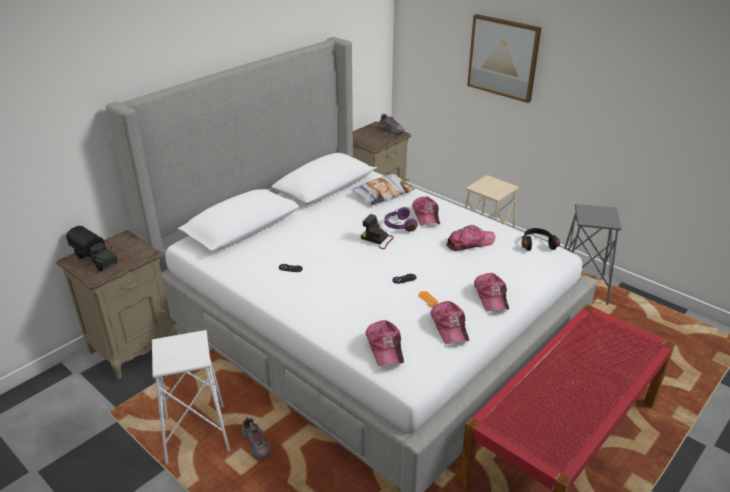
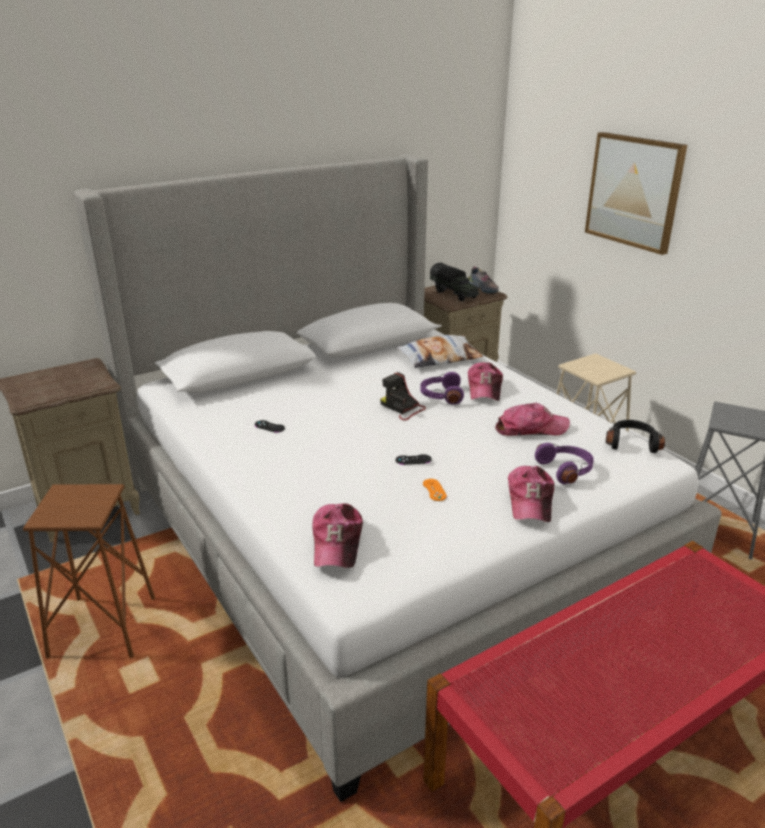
camera: 15 degrees right, 5 degrees down
(96, 259) = (40, 383): toy truck -> toy truck (454, 294)
(196, 434) = (103, 627): white stool -> brown stool
(257, 444) = (171, 656): shoe -> none
(449, 327) = (447, 531): cap -> none
(504, 270) = (566, 470): none -> purple headphones

